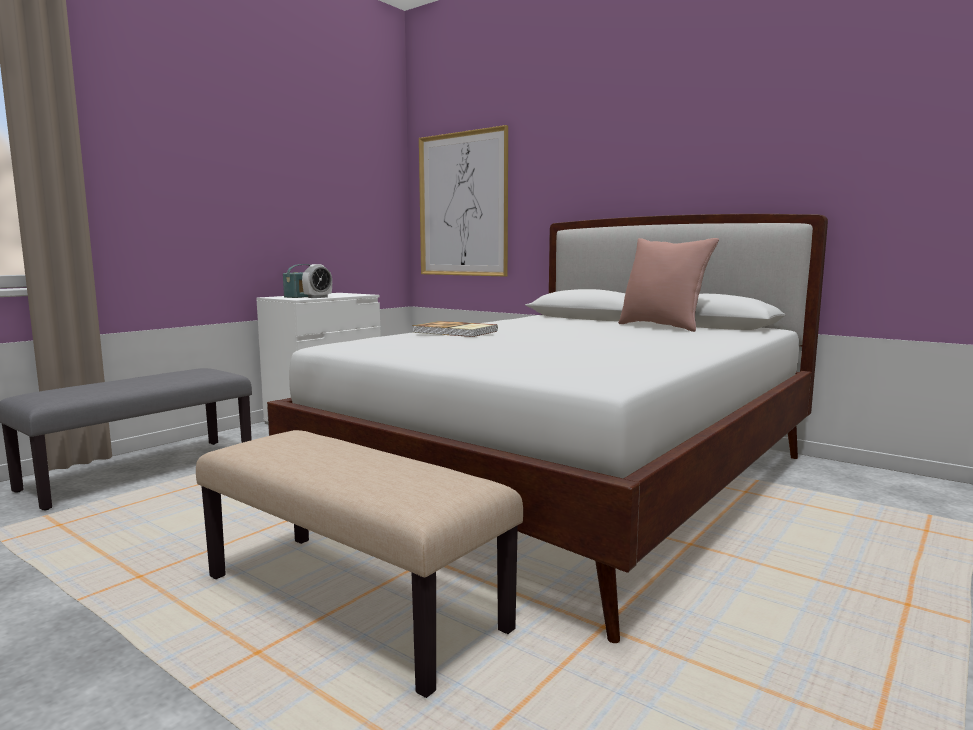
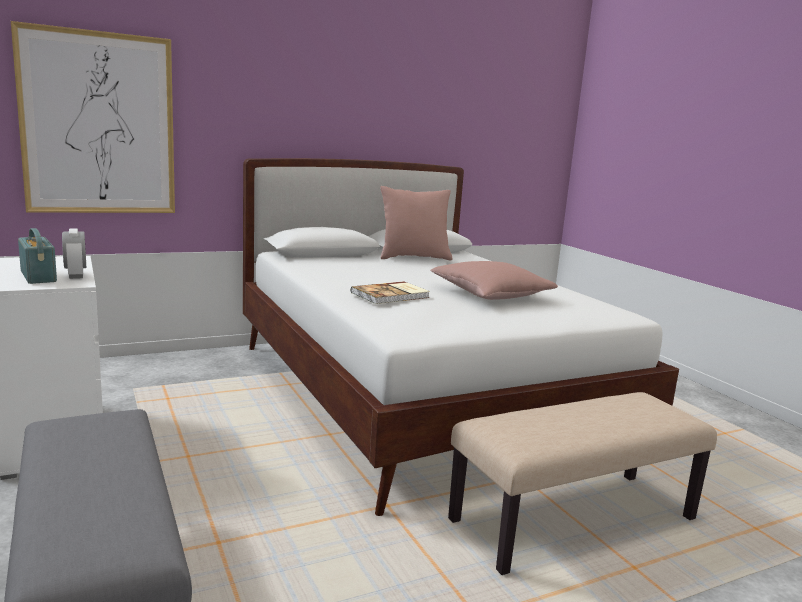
camera: 65 degrees left, 5 degrees up
(553, 348) = (490, 295): none -> pink pillow

